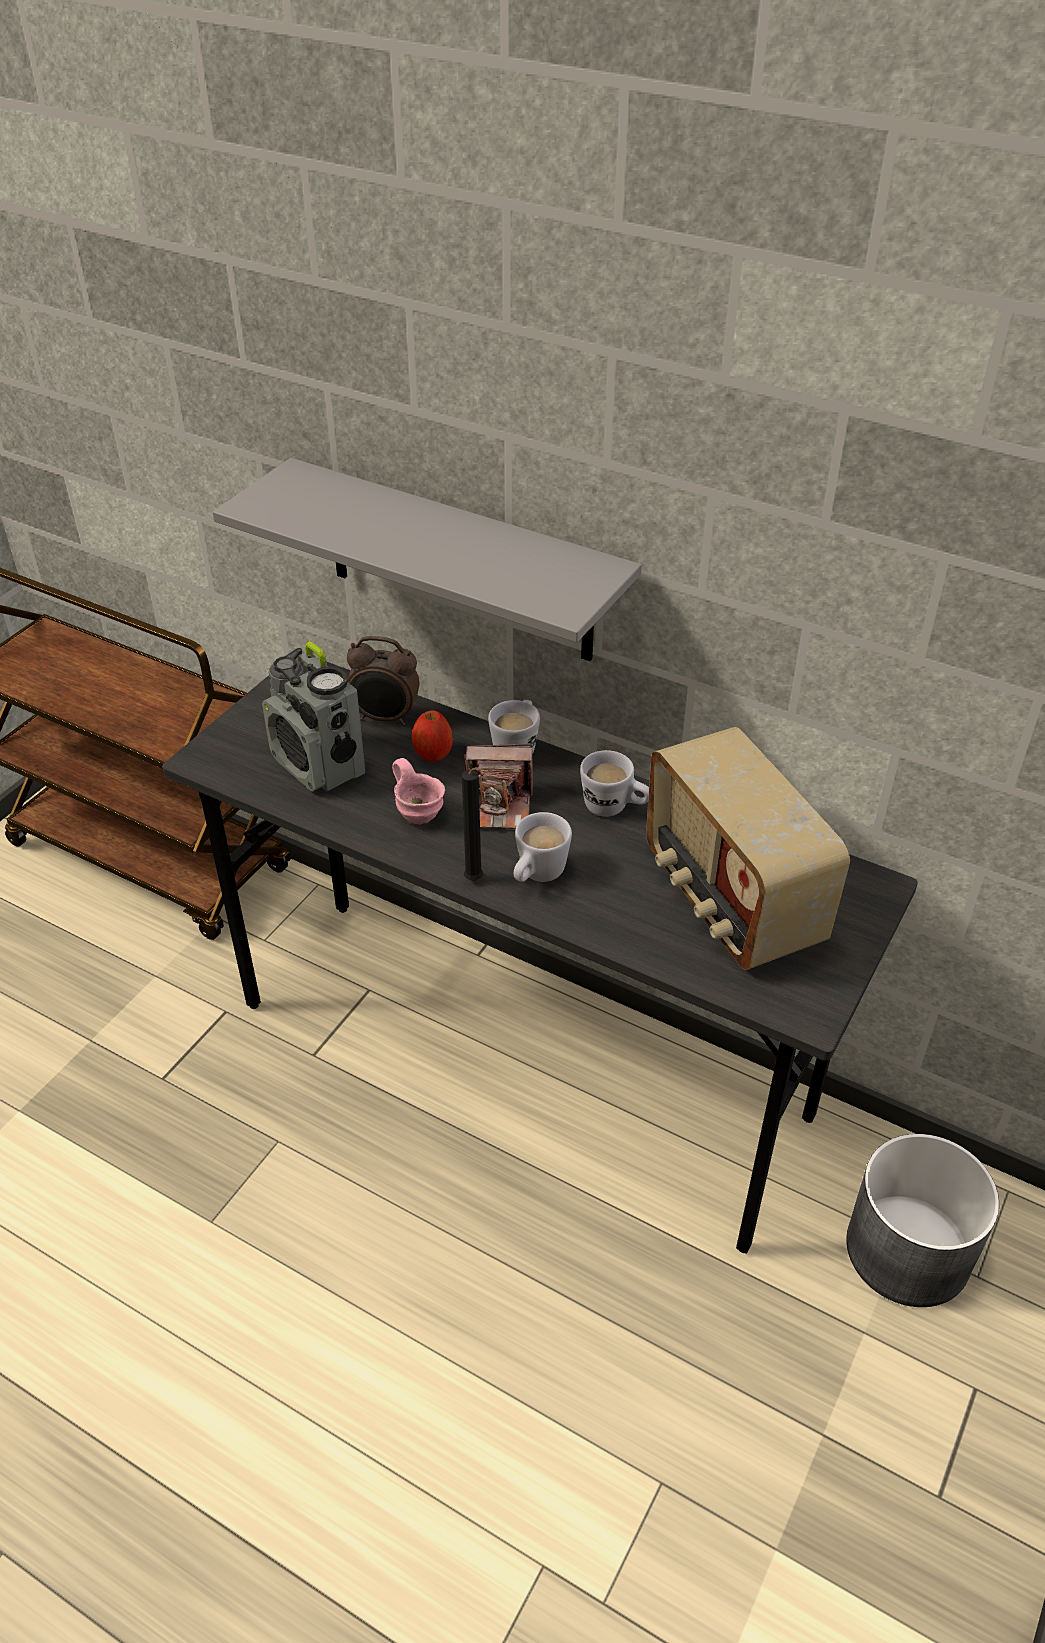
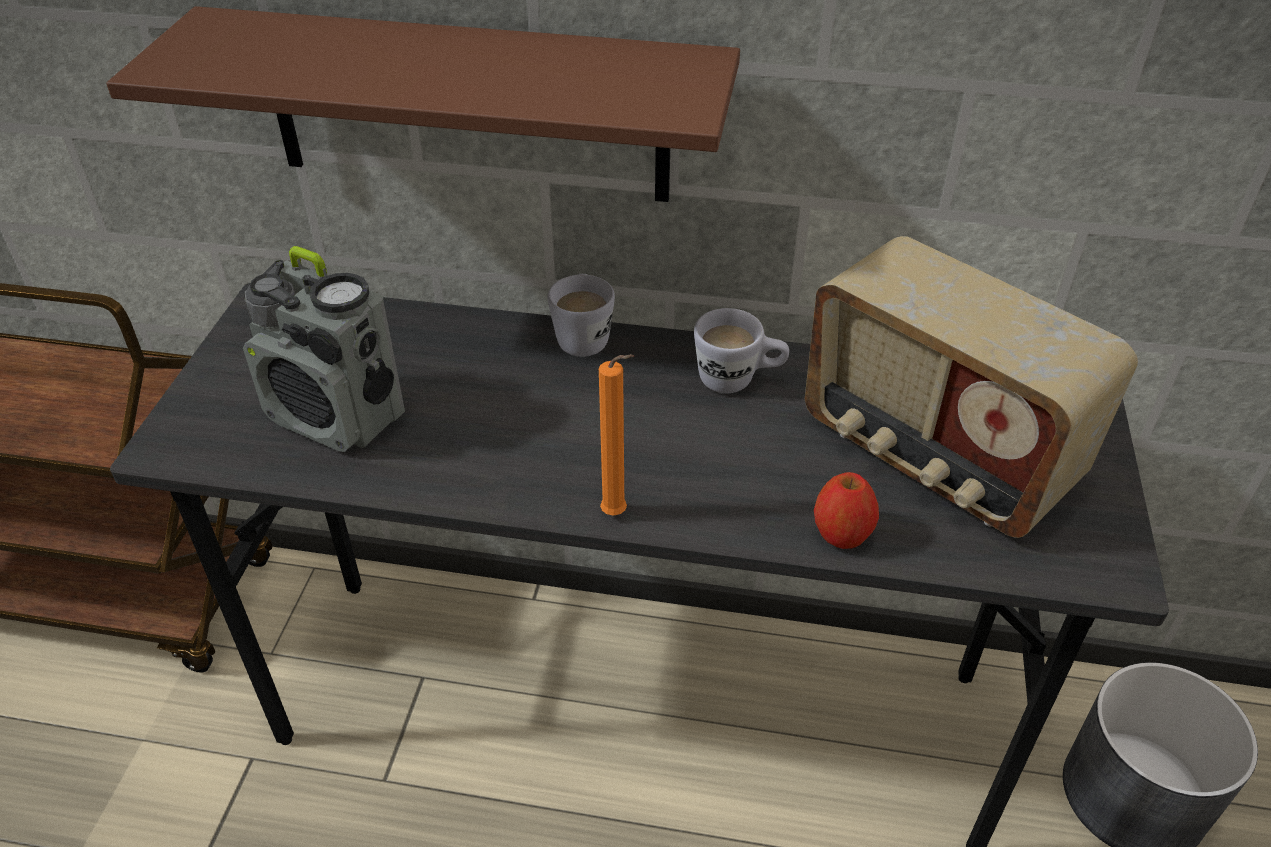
camera: 20 degrees left, 0 degrees up
(385, 718) = (399, 338): alarm clock -> none
(420, 813) = (500, 445): pink mug -> none
(433, 754) = (482, 368): apple -> apple (841, 534)
(458, 562) = (467, 107): grey shelf -> brown shelf
(476, 881) = (617, 515): black candle -> orange candle
(499, 806) = (598, 411): camera -> none
(537, 876) = (691, 487): white mug -> none

